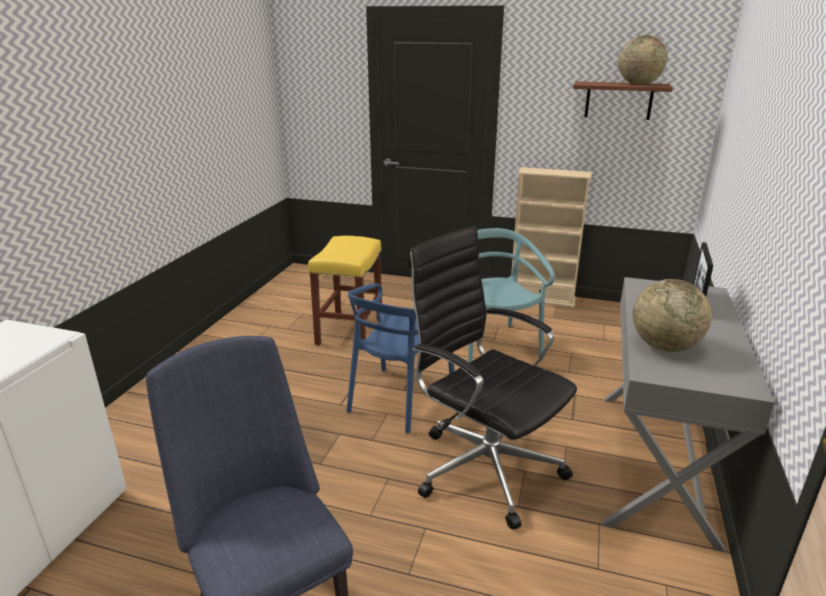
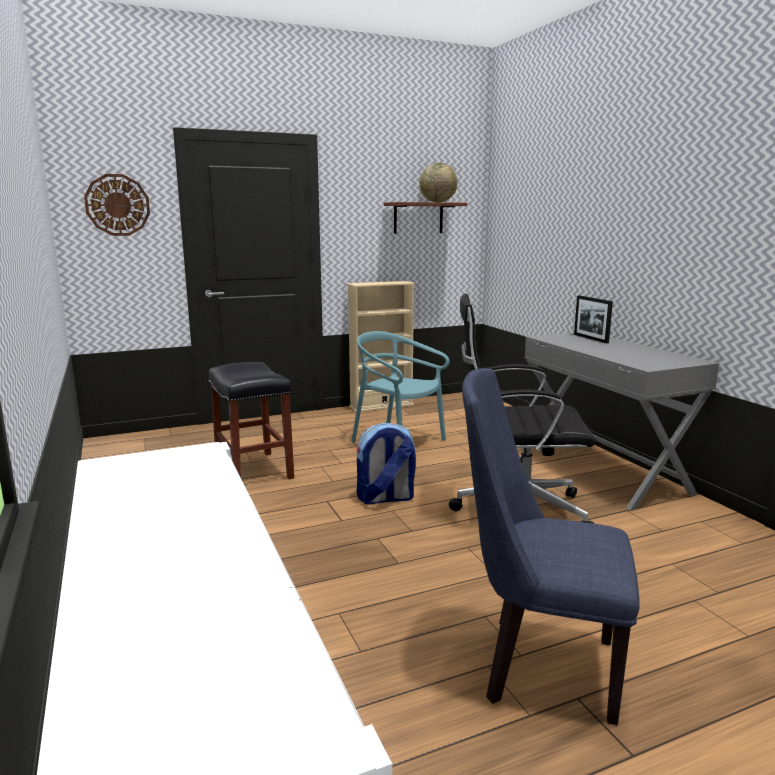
camera: 40 degrees left, 10 degrees down
(321, 78) = (117, 205): none -> wall clock
(350, 331) = (254, 470): yellow stool -> black stool
(399, 399) = (385, 498): blue chair -> backpack
(664, 346) = (625, 356): globe -> none

